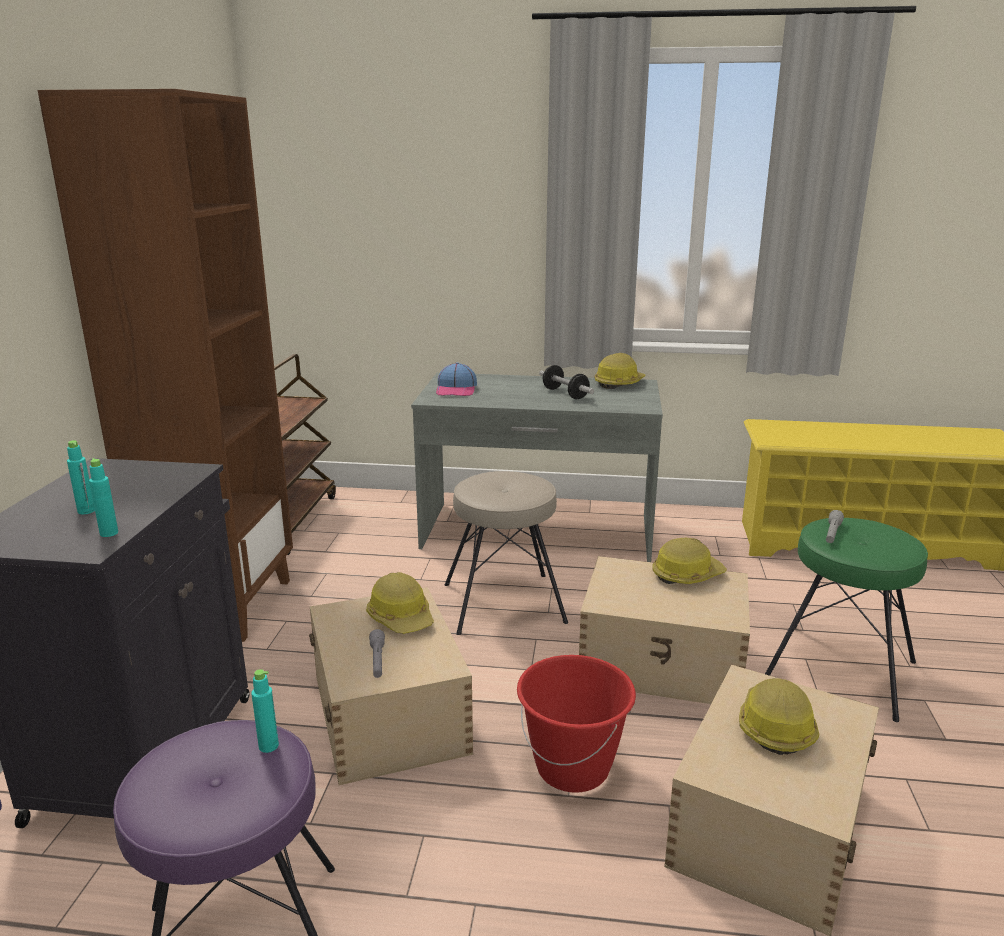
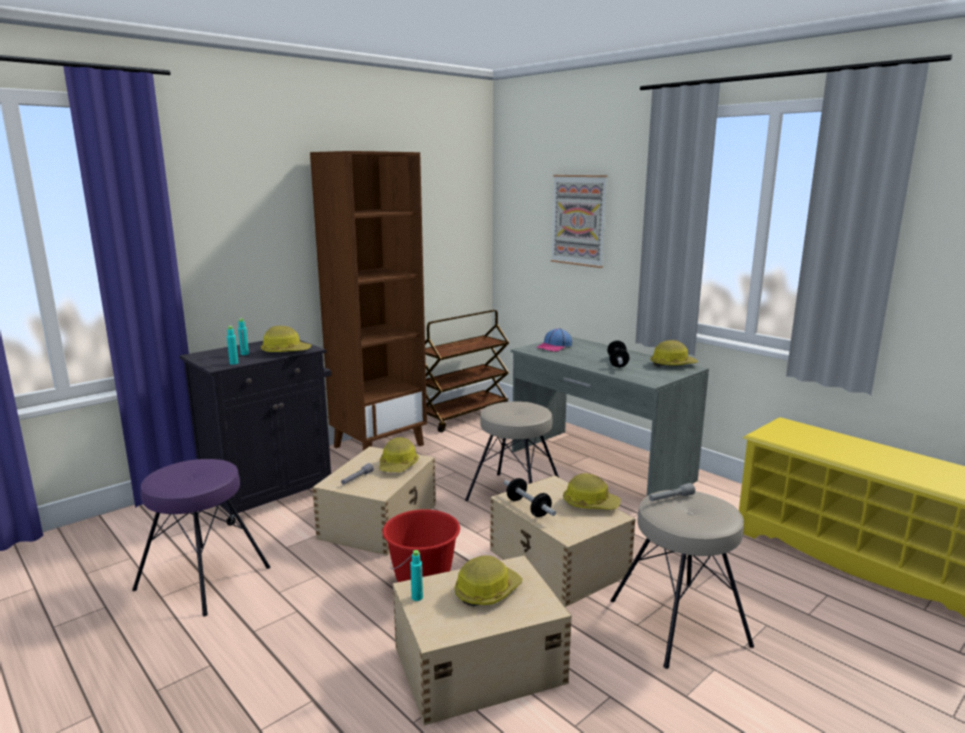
camera: 40 degrees right, 5 degrees down
(160, 486) = (285, 351): none -> hard hat
(268, 746) = (218, 473): turquoise bottle -> turquoise bottle (417, 597)
(426, 207) = (578, 220): none -> picture
(641, 606) = (528, 508): none -> dumbbell
(840, 669) = (679, 621): green stool -> beige stool

